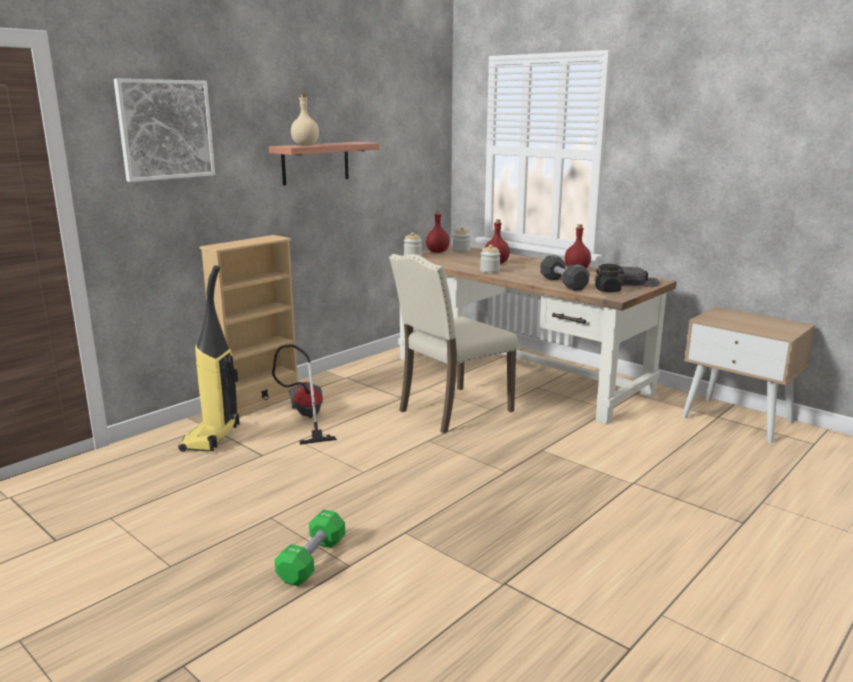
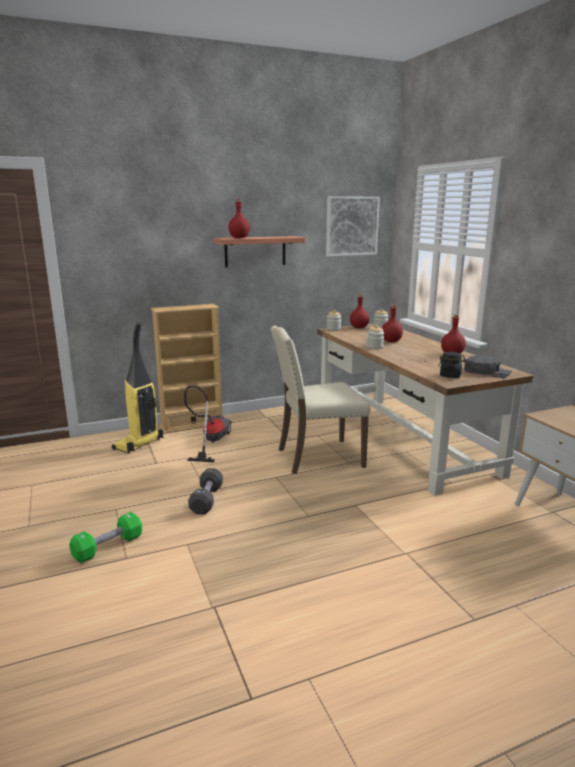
camera: 25 degrees right, 0 degrees up
(165, 129) = (129, 224): picture -> picture (351, 226)
(305, 145) = (239, 238): beige bottle -> red bottle
(563, 283) = (419, 365): black dumbbell -> black dumbbell (206, 500)

